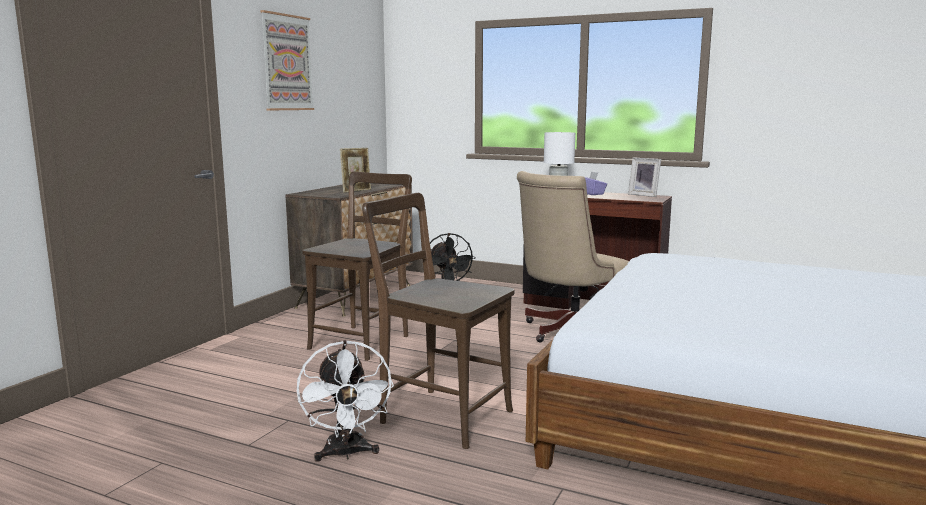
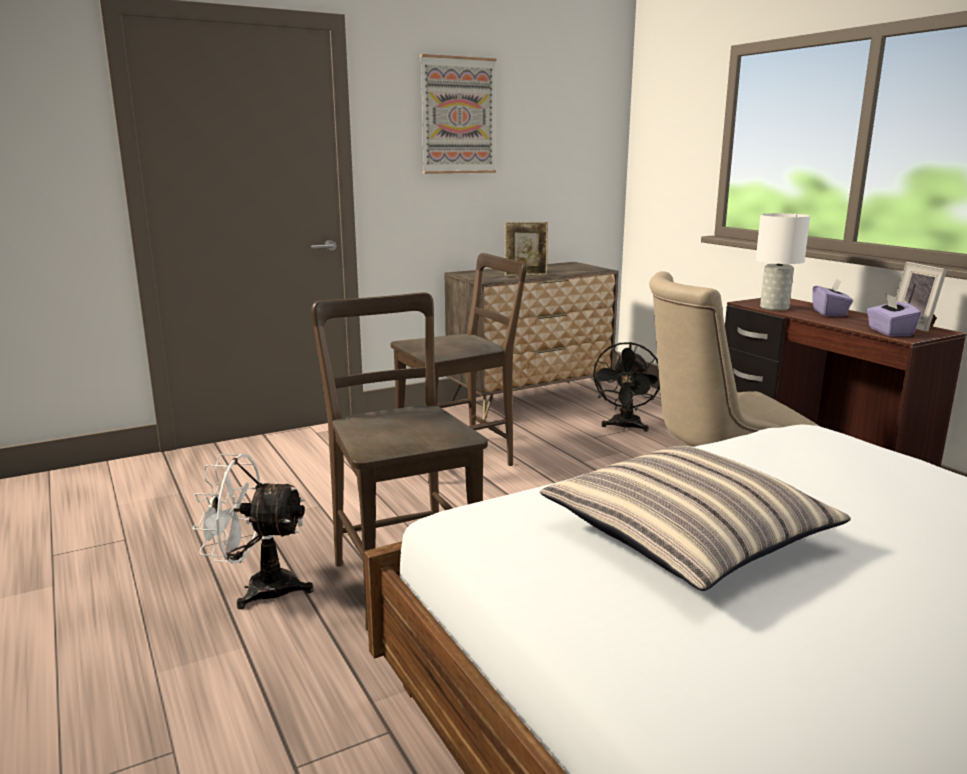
camera: 35 degrees right, 5 degrees up
(346, 454) = (258, 588): white fan -> white fan turned 75 degrees clockwise
(641, 199) = (889, 332): none -> purple tissue box
(705, 303) = (686, 536): none -> pillow

